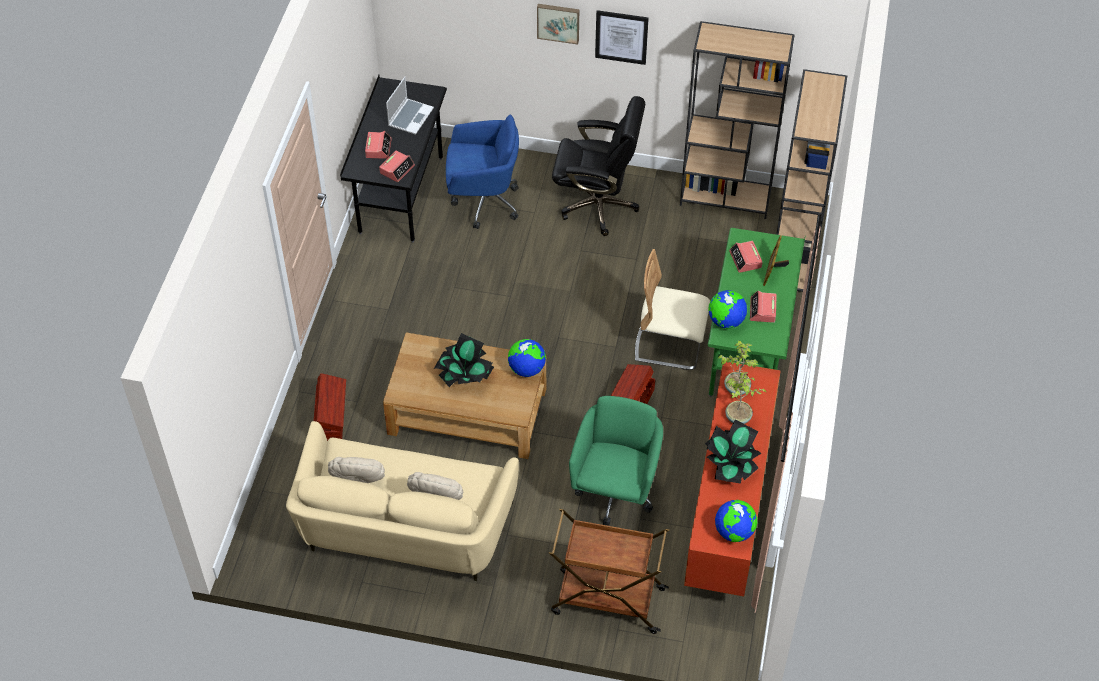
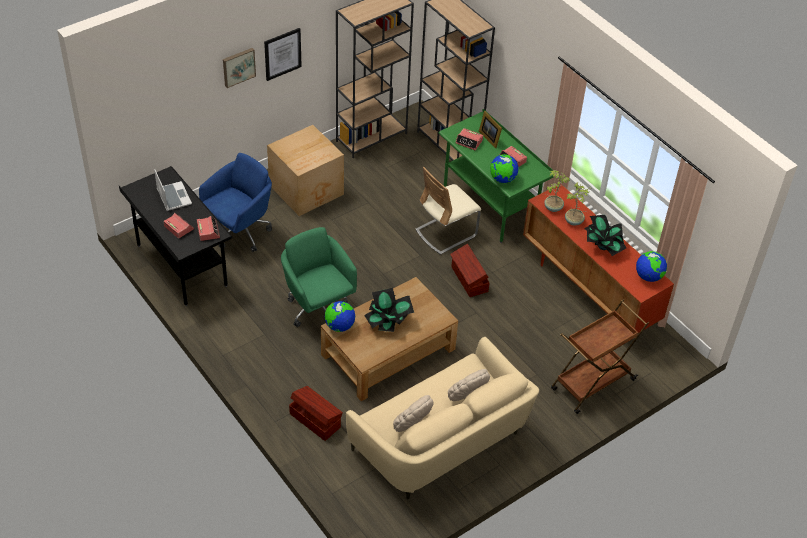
camera: 50 degrees left, 5 degrees down
(527, 369) = (416, 291): globe -> globe (339, 326)
(597, 205) = (307, 190): black office chair -> cardboard box
(615, 496) = (524, 330): green office chair -> green office chair (318, 311)

